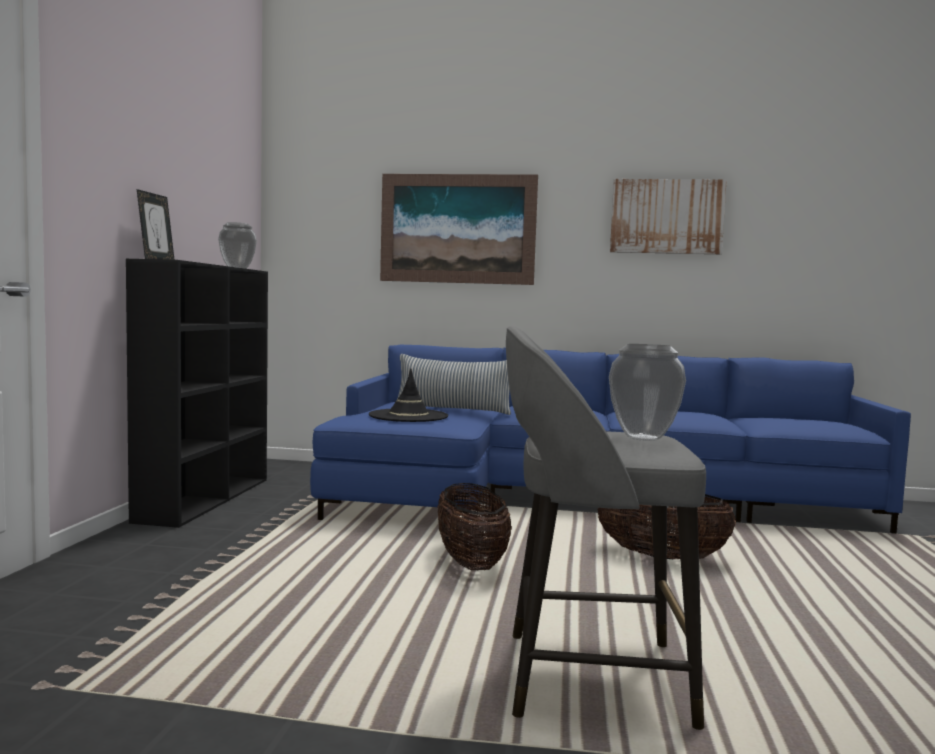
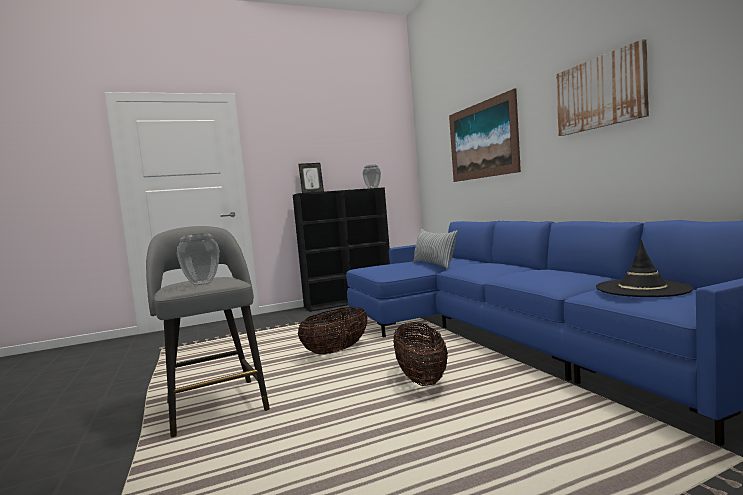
camera: 60 degrees right, 0 degrees up
(408, 416) = (393, 267): black hat -> black hat (642, 289)

